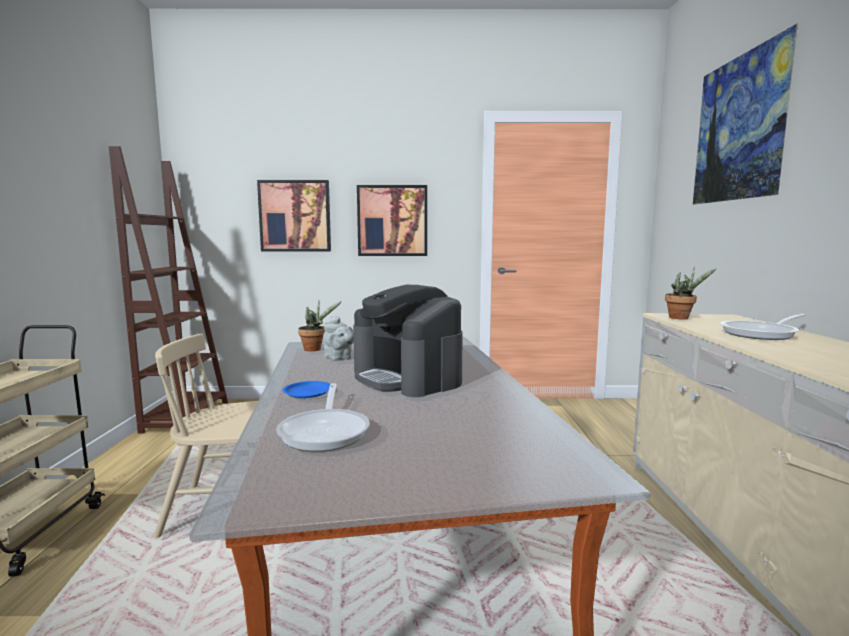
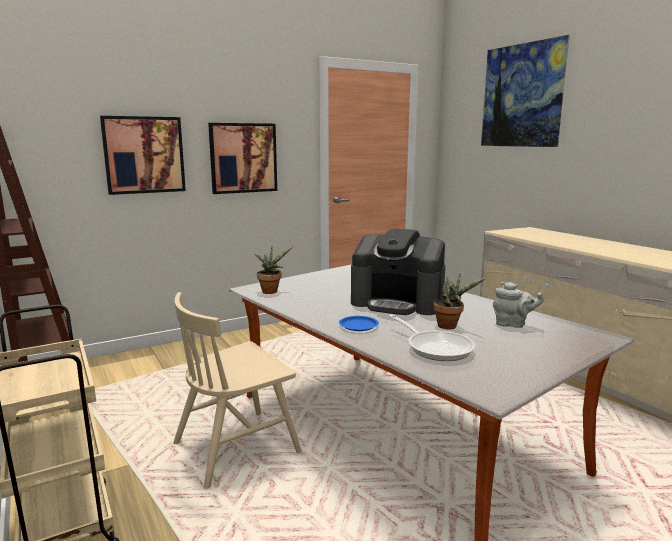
camera: 30 degrees left, 5 degrees up
(339, 358) = (312, 296): grey teapot -> grey teapot (513, 324)
(682, 318) = (515, 233): potted plant -> potted plant (450, 326)
(762, 334) = (575, 241): frying pan -> none

